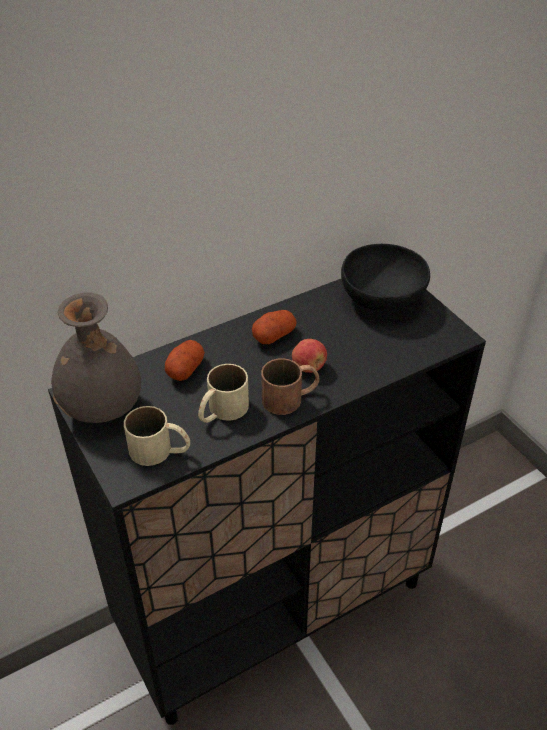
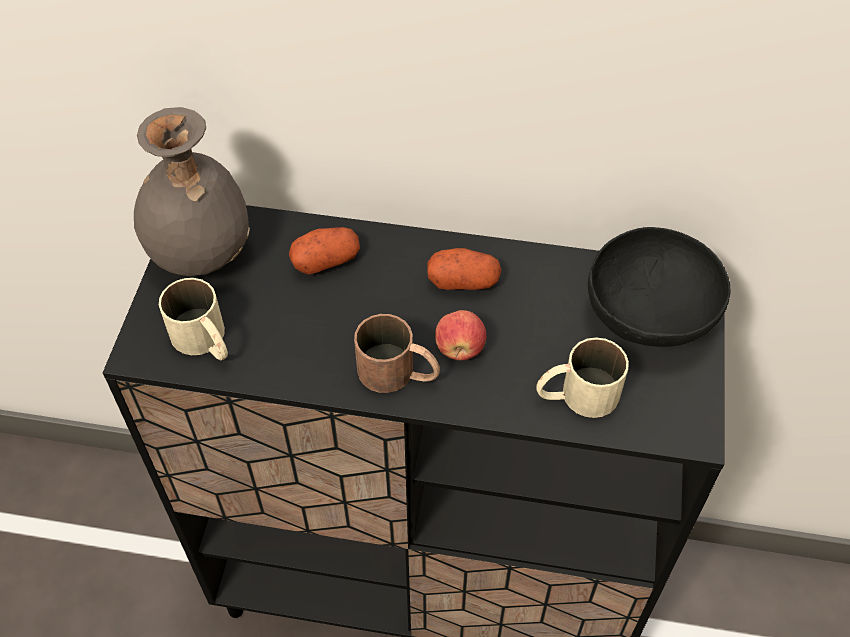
camera: 40 degrees right, 10 degrees up
(221, 411) = (309, 338): beige mug -> beige mug (576, 395)

